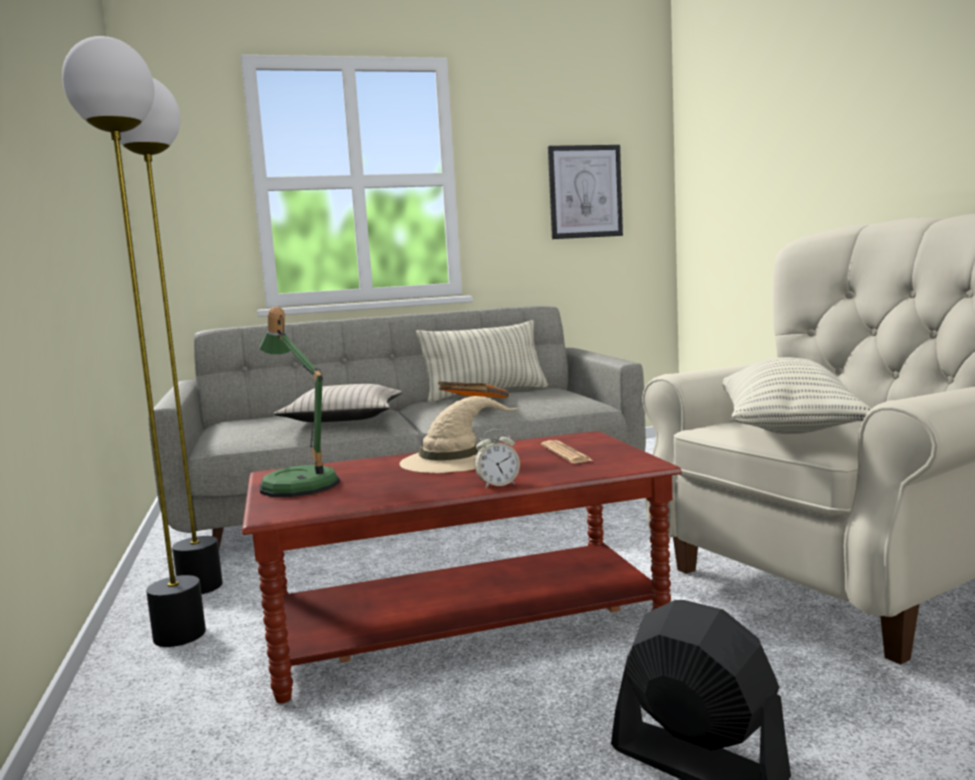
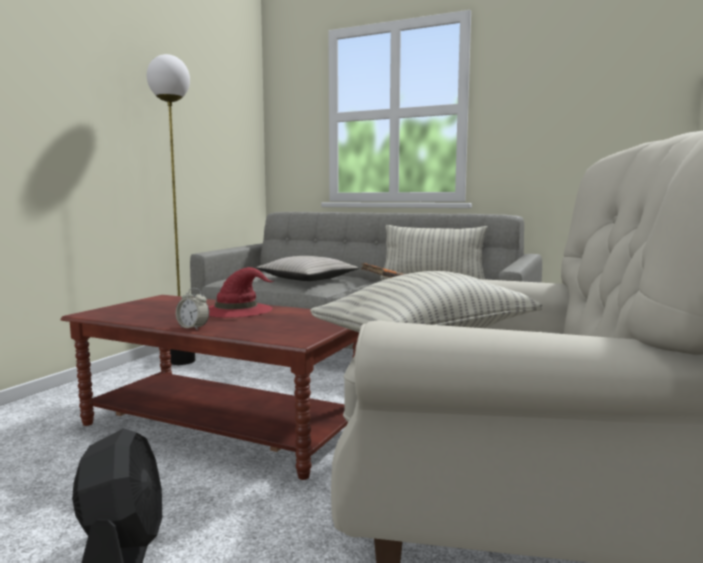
camera: 40 degrees right, 0 degrees up
(180, 635) = (128, 380): floor lamp -> none
(298, 482) = (150, 303): table lamp -> none
(451, 460) = (237, 310): beige hat -> red hat
(566, 453) = (293, 322): newspaper -> none
(585, 192) = (589, 114): picture -> none

